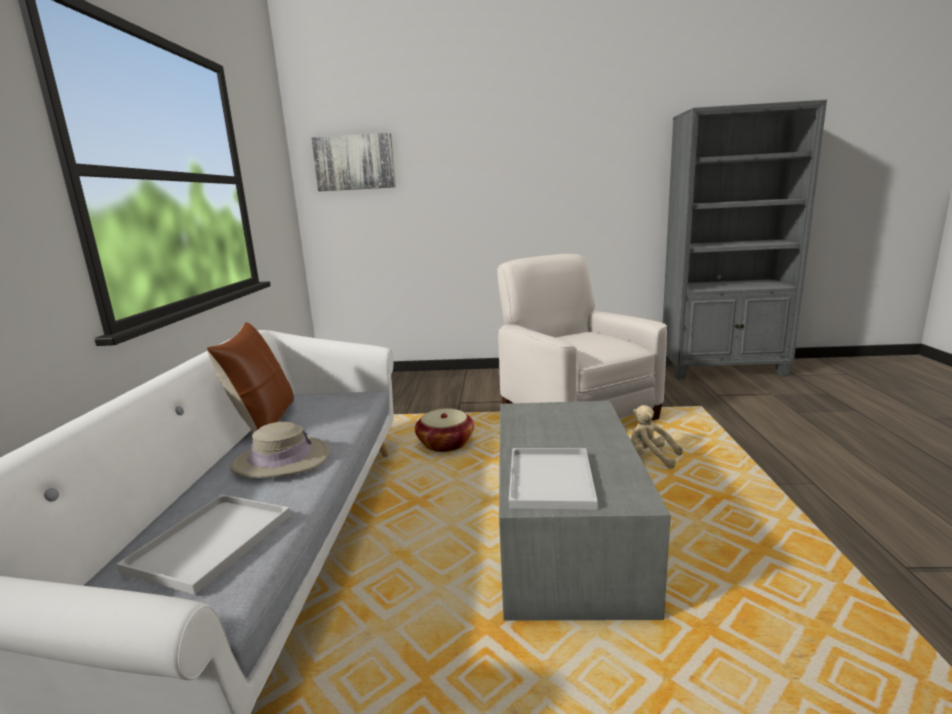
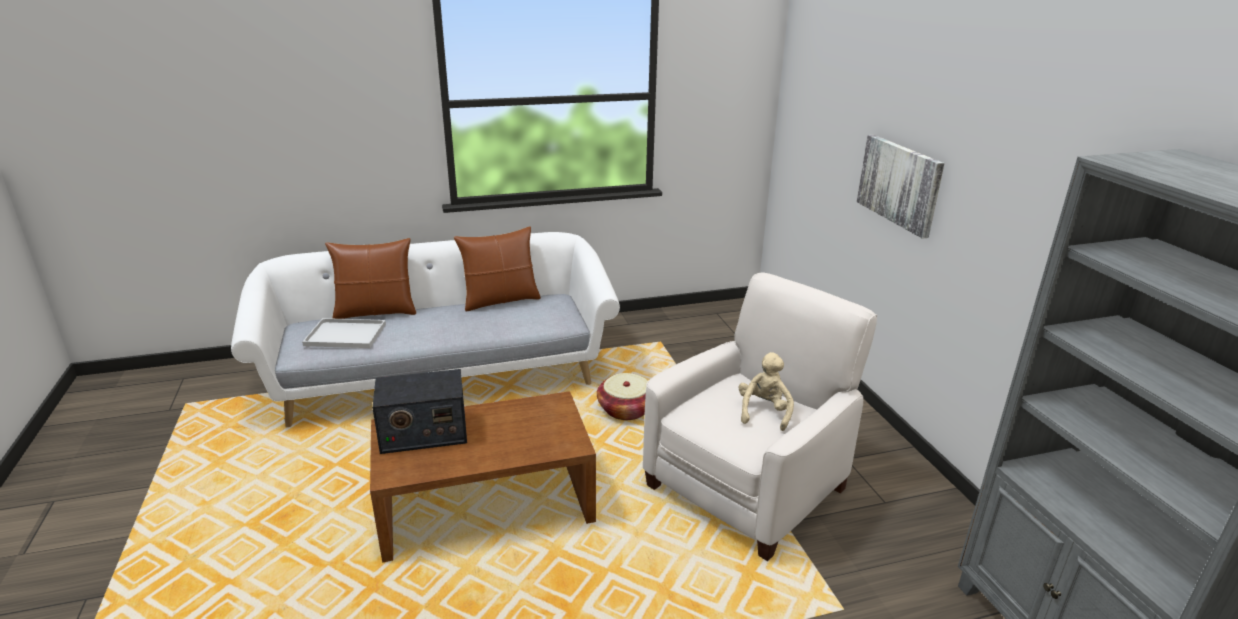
camera: 70 degrees right, 10 degrees up
(158, 514) = (376, 312): none -> brown pillow
(281, 460) = (437, 324): beige hat -> none
(354, 162) = (817, 83): picture -> picture (899, 184)
(549, 478) = (423, 433): white tray -> radio
(565, 534) = (485, 503): grey coffee table -> brown coffee table
(651, 457) = (648, 555): beige plush toy -> beige plush toy (764, 412)

